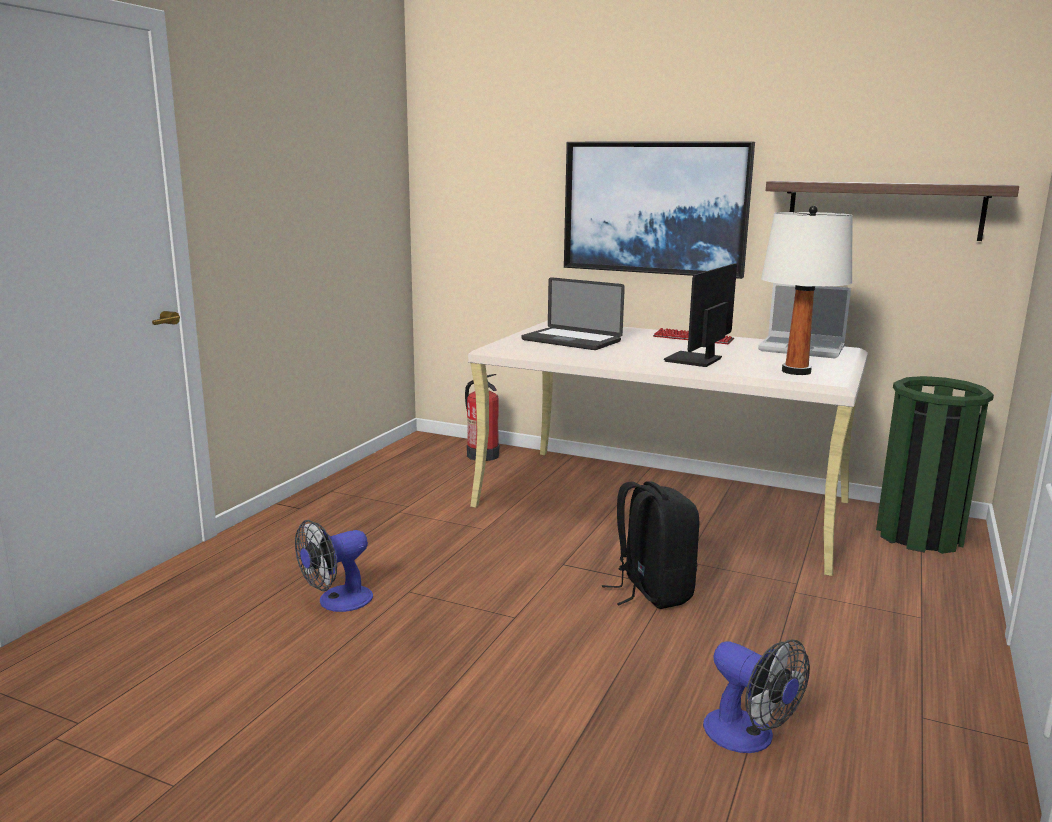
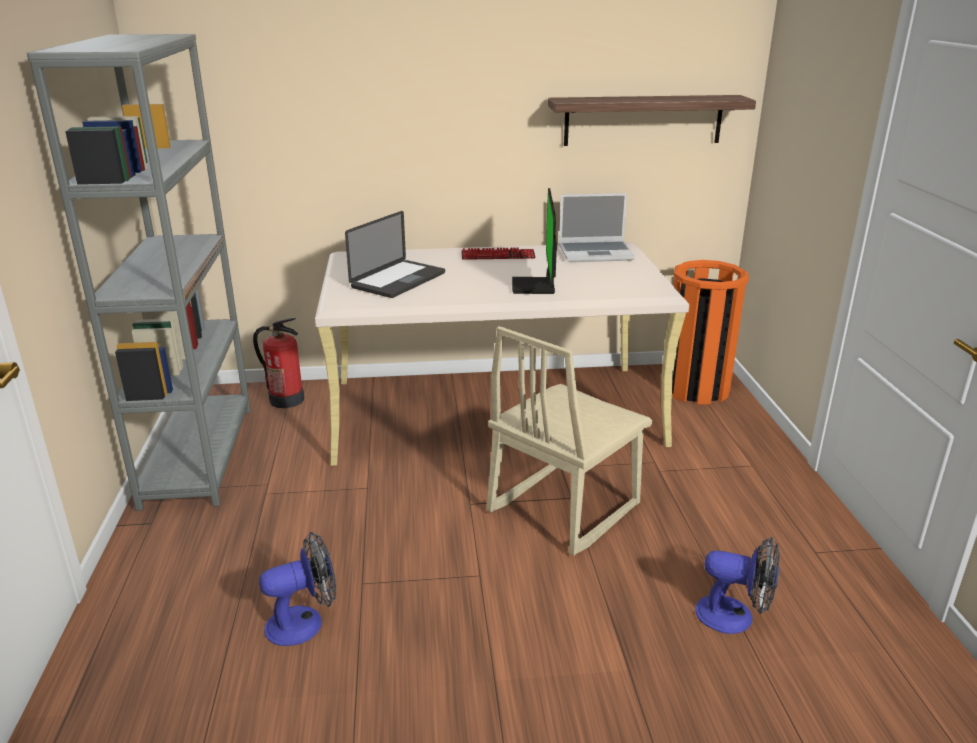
camera: 30 degrees left, 10 degrees up
(337, 602) = (304, 622): fan -> fan turned 135 degrees counterclockwise
(377, 475) = (199, 455): none -> grey bookcase
(571, 341) = (398, 280): laptop -> laptop turned 60 degrees counterclockwise
(651, 592) = (562, 508): black backpack -> beige chair
(655, 208) = (436, 128): picture -> none
(796, 371) = (625, 284): white table lamp -> none
(919, 535) = (695, 389): green trash can -> orange trash can

